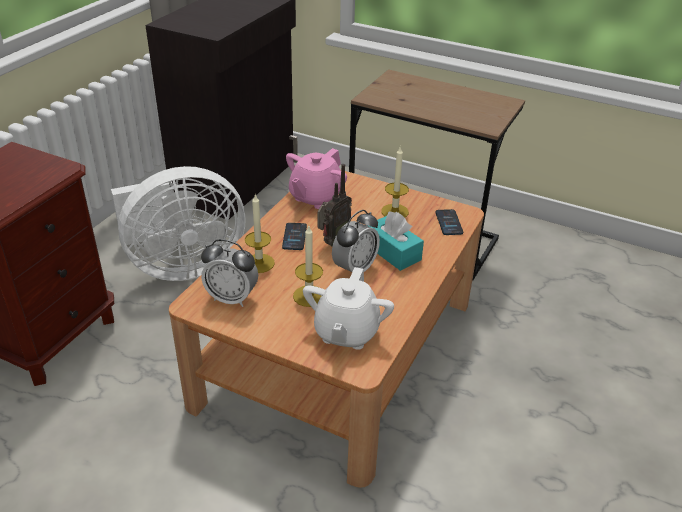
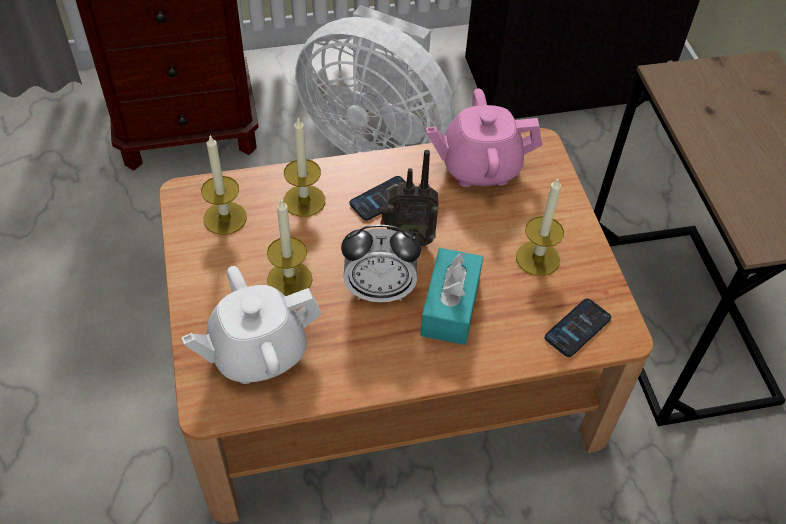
camera: 50 degrees right, 15 degrees up
(232, 298) = (225, 218): alarm clock -> candle

